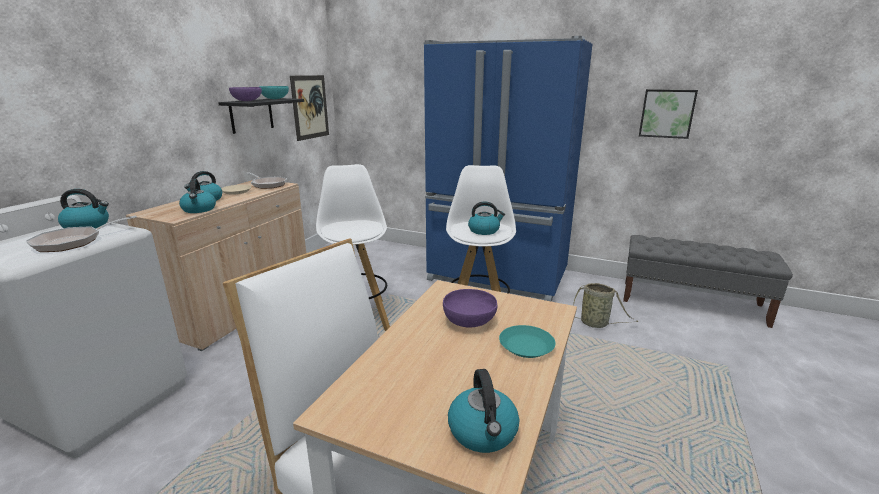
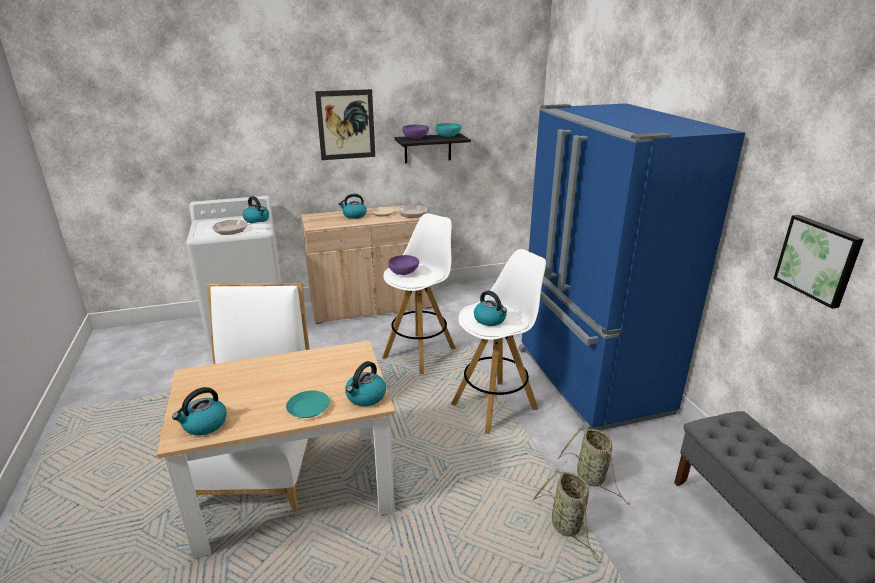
camera: 50 degrees right, 5 degrees up
(199, 209) = (335, 223): kettle -> kettle (365, 397)
(310, 107) = (503, 142): picture -> picture (346, 125)
(469, 320) = (321, 375): purple bowl -> purple bowl (404, 272)
(635, 356) = (567, 527): none -> basket

